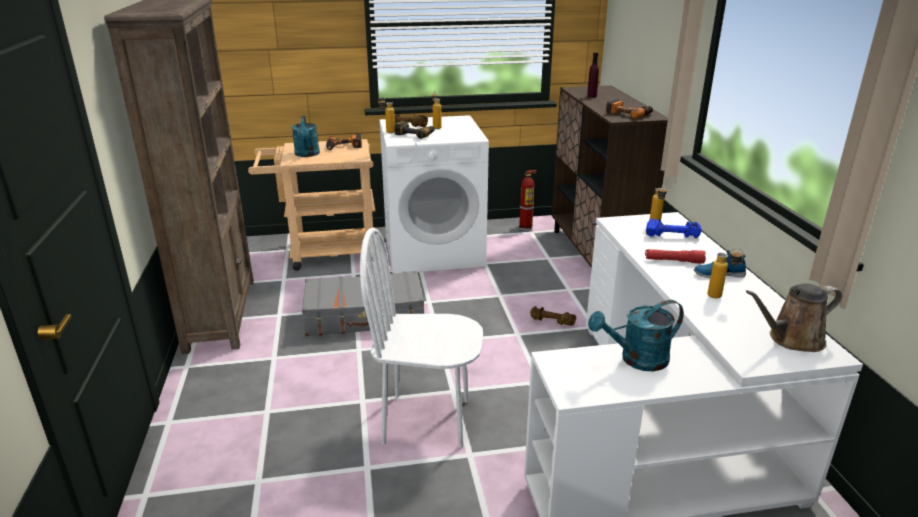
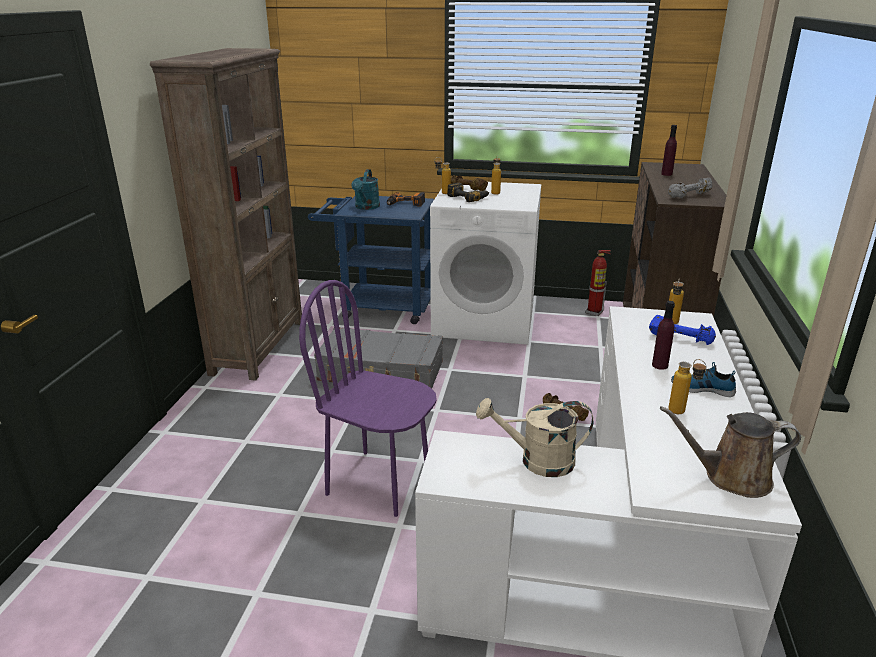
camera: 20 degrees right, 0 degrees up
(324, 254) = (379, 307): beige cart -> blue cart
(427, 420) = (379, 483): white chair -> purple chair
(629, 114) = (689, 196): power drill -> grey dumbbell
(636, 360) = (537, 461): turquoise watering can -> beige watering can
(674, 261) = (659, 365): red flashlight -> purple bottle

